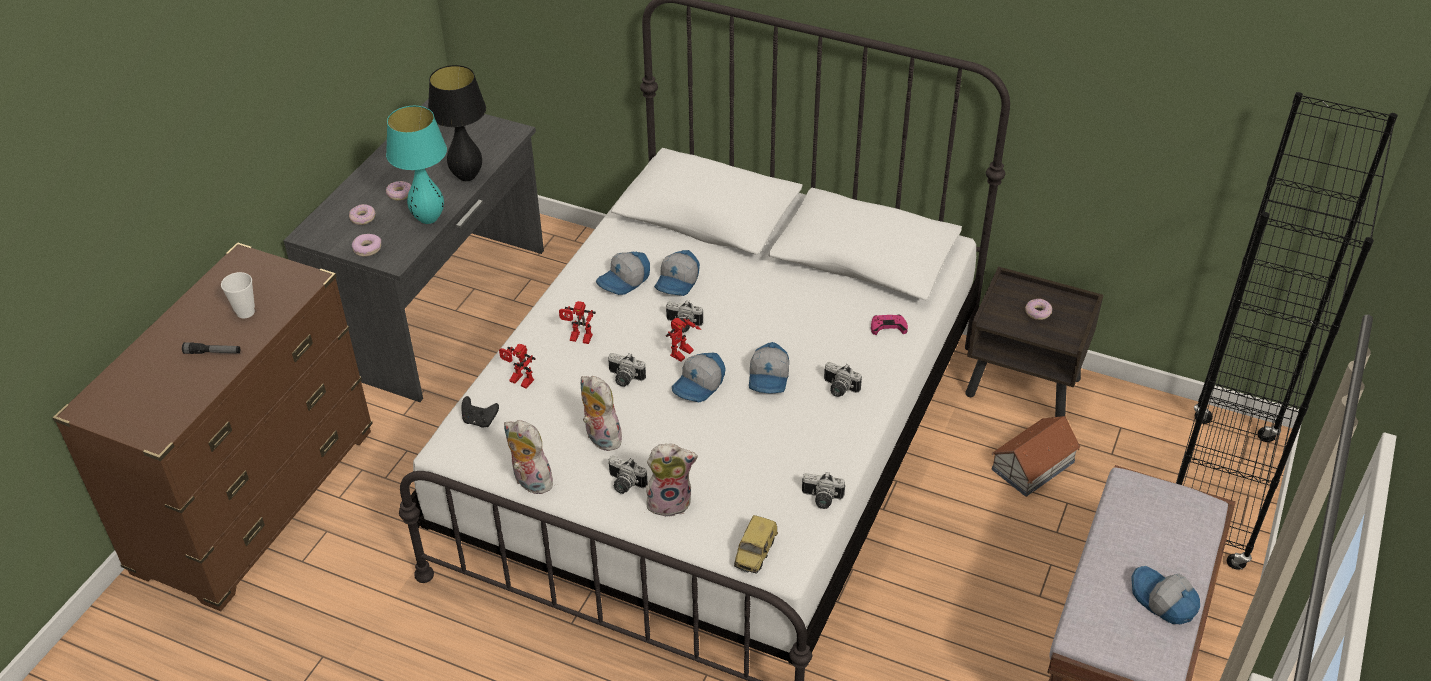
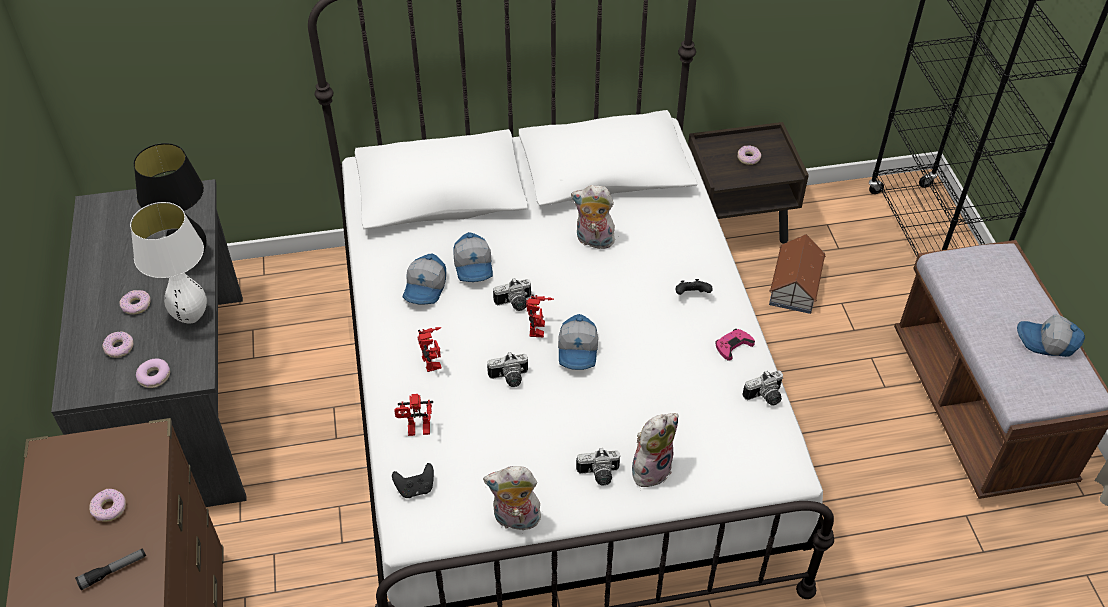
camera: 35 degrees left, 5 degrees up
(245, 312) = (109, 508): cup -> donut
(428, 219) = (191, 317): turquoise table lamp -> white table lamp
(578, 339) = (435, 363): toy robot -> toy robot turned 90 degrees counterclockwise
(600, 438) = (539, 444): plush toy -> plush toy (593, 241)
(756, 554) = (760, 474): toy car -> none
(769, 378) = (629, 313): cap -> none
(838, 389) = (691, 295): camera -> black game controller
(888, 327) = (680, 222): pink game controller -> pink game controller (733, 346)

